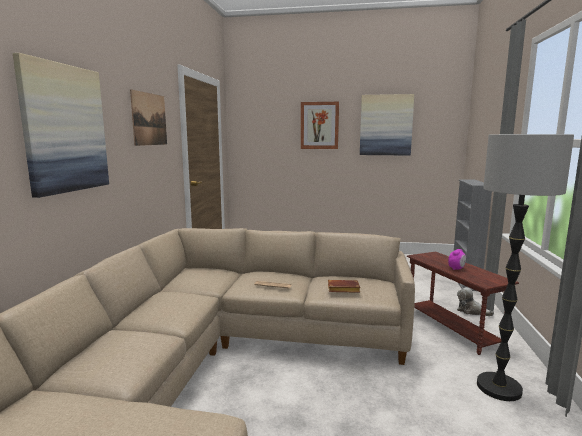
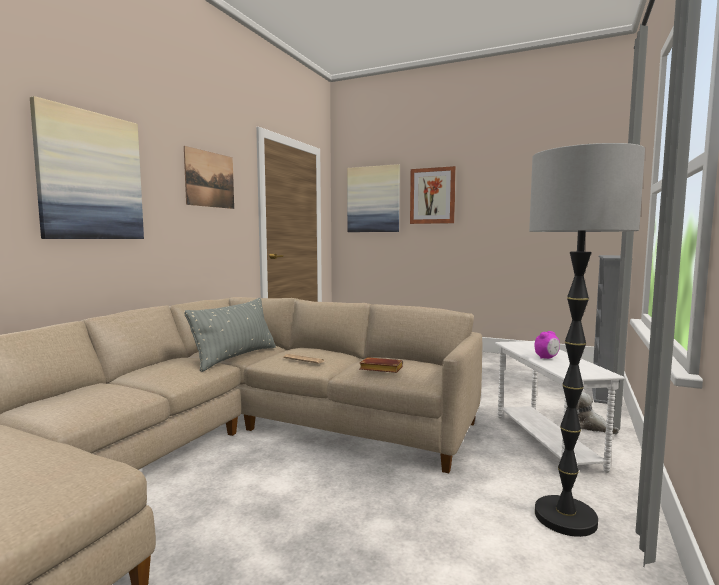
camera: 15 degrees right, 5 degrees down
(209, 288) = (235, 357): none -> grey pillow
(386, 125) = (513, 192): picture -> picture (373, 199)
(452, 328) = (546, 441): brown side table -> white side table

